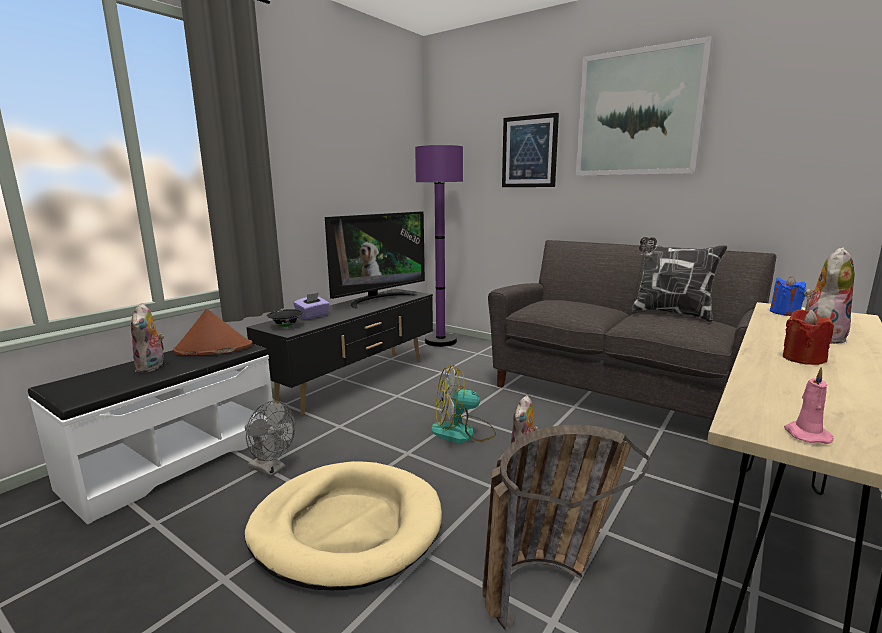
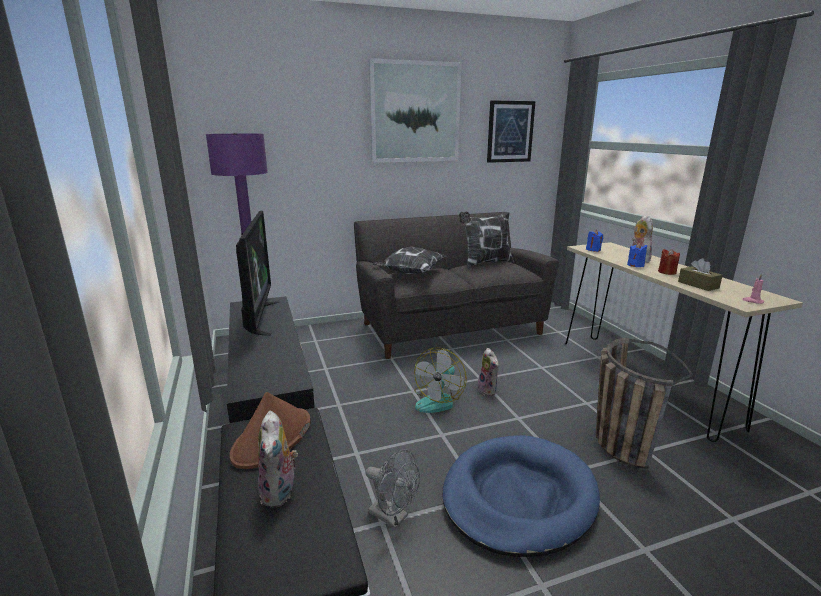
camera: 55 degrees left, 5 degrees up
(152, 367) = (280, 492): plush toy -> plush toy turned 60 degrees clockwise
(271, 469) = (393, 517): grey fan -> grey fan turned 60 degrees clockwise
(286, 326) = (270, 380): black bowl -> none
(313, 316) = (257, 359): purple tissue box -> none
(347, 527) = (518, 497): beige dog bed -> blue dog bed
(529, 152) = (323, 140): picture -> picture (510, 132)
(554, 301) = (410, 273): none -> pillow
(776, 339) = (635, 265): none -> blue candle
(787, 384) = (698, 285): none -> brown tissue box

